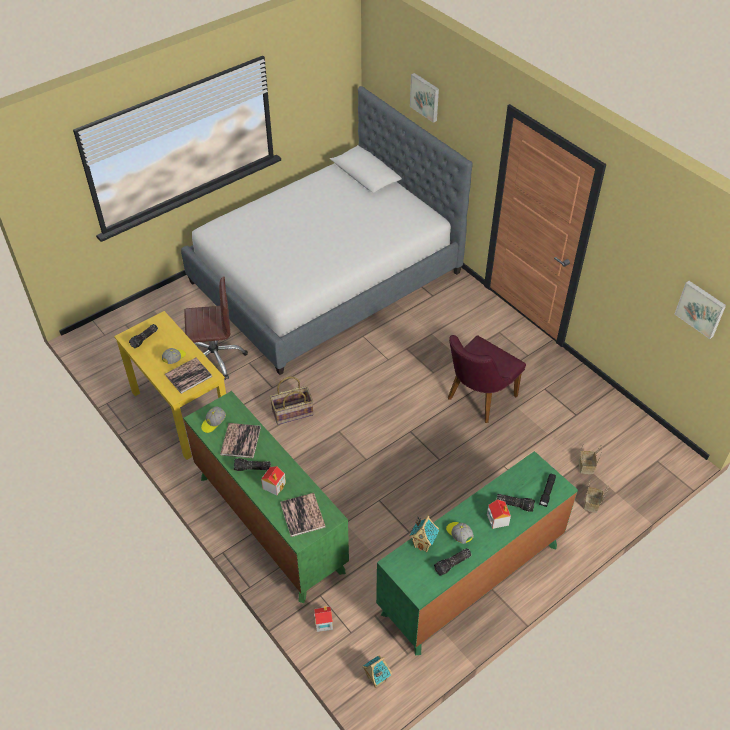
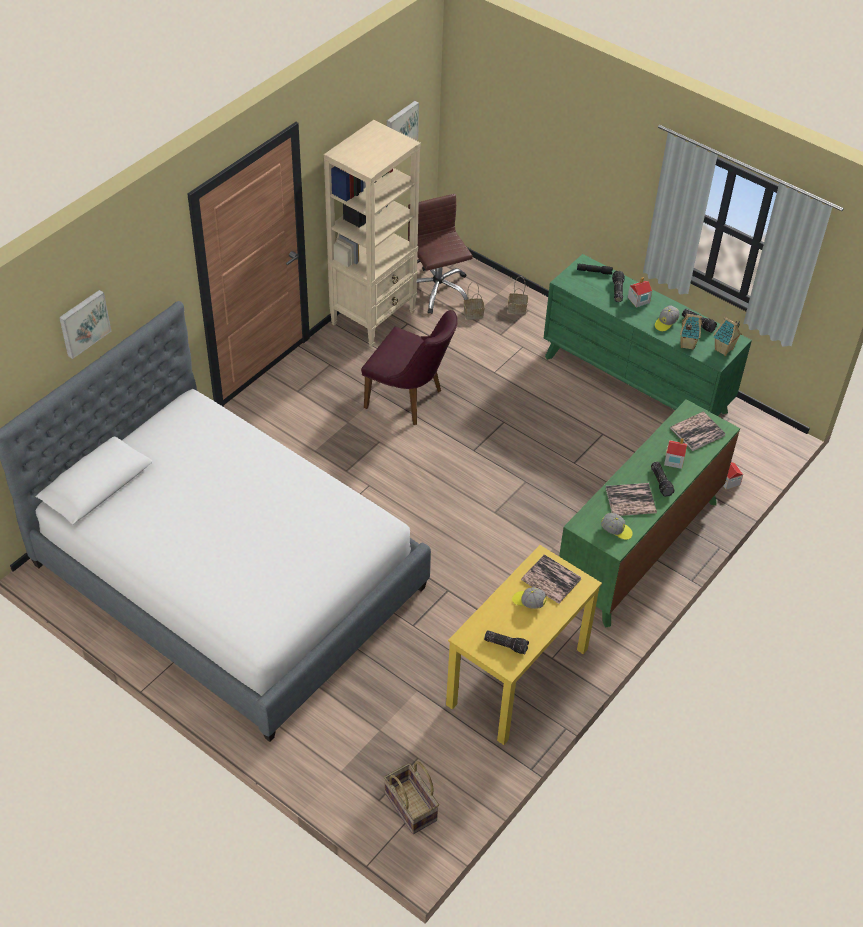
camera: 105 degrees left, 0 degrees up
(215, 357) = (414, 666): brown office chair -> brown office chair (437, 290)
(292, 413) = (482, 561): basket -> basket (411, 806)
(376, 679) = (762, 436): toy house -> toy house (724, 350)
(585, 392) = (374, 317): none -> beige bookcase

